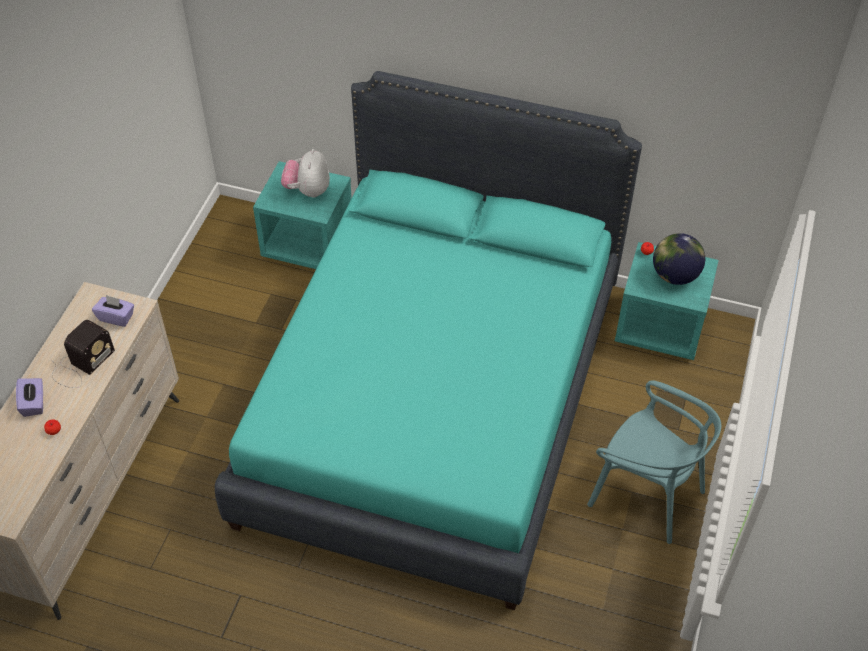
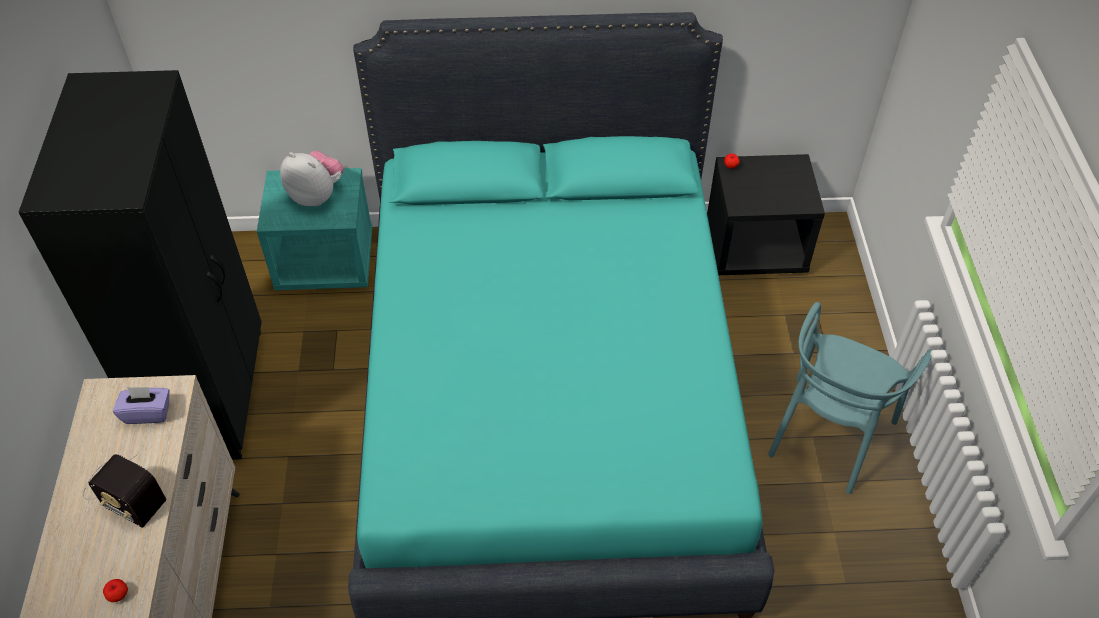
camera: 20 degrees left, 0 degrees up
(34, 403) = (74, 565): purple tissue box -> none
(81, 365) = (123, 491): radio -> radio turned 105 degrees clockwise
(188, 321) = (213, 392): none -> black wardrobe
(308, 190) = (317, 195): plush toy -> plush toy turned 135 degrees clockwise
(646, 494) = (828, 434): turquoise chair -> turquoise chair turned 105 degrees clockwise
(660, 327) = (756, 248): turquoise nightstand -> black nightstand
(674, 275) = (772, 182): globe -> none

